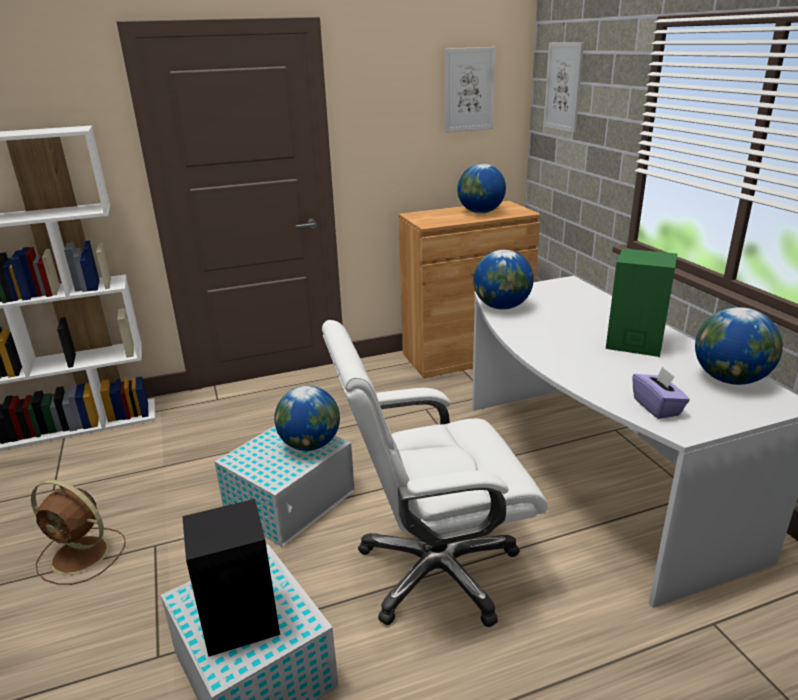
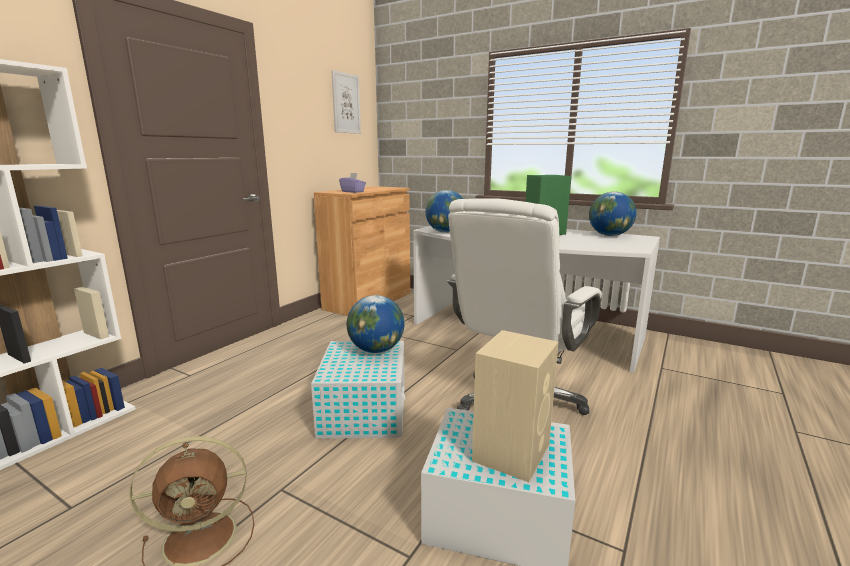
camera: 40 degrees left, 10 degrees down
(243, 620) = (512, 451): black speaker -> beige speaker
(480, 212) = (371, 189): globe -> none
(563, 87) = (410, 104): picture -> none
(657, 407) = (608, 246): purple tissue box -> purple tissue box (353, 192)

